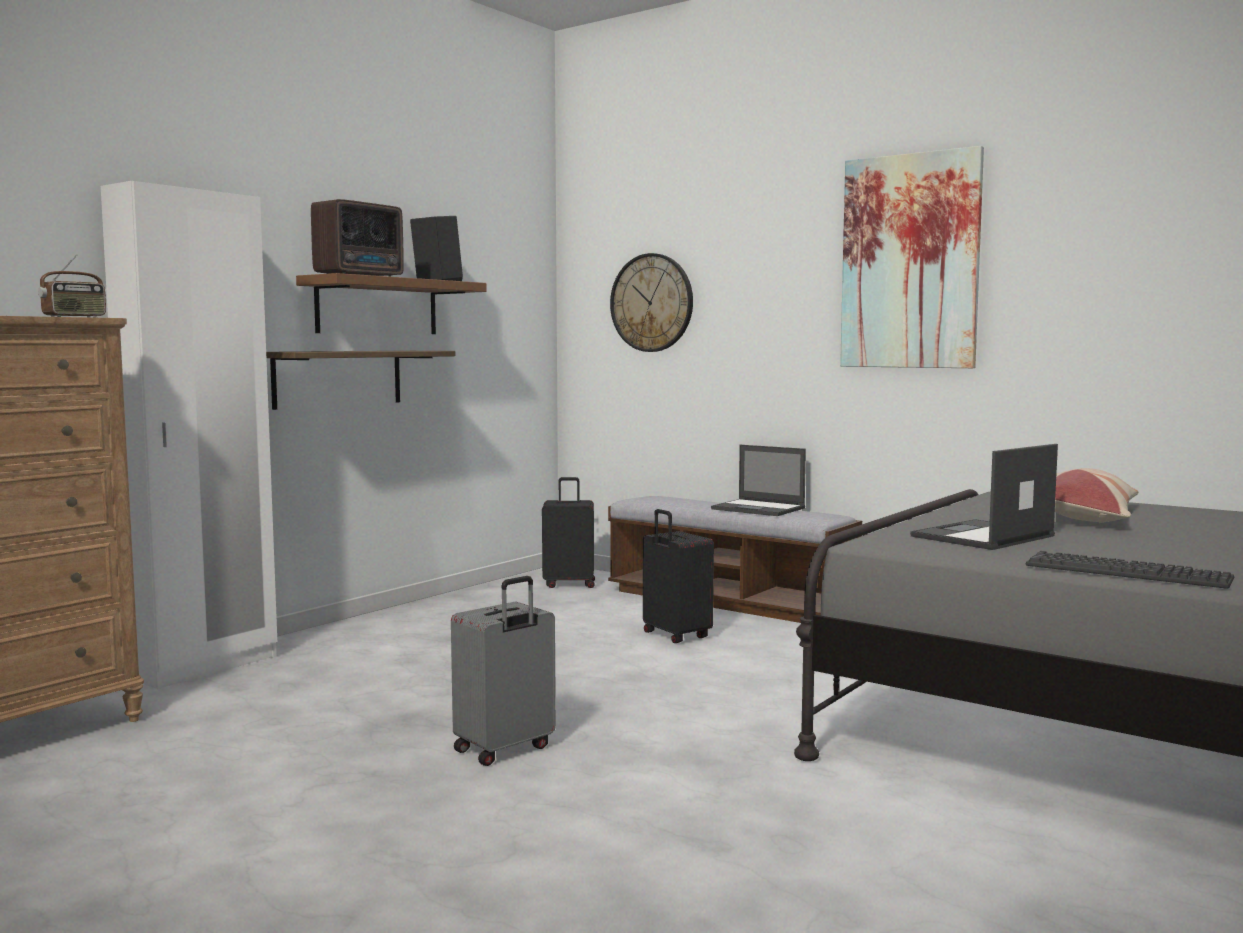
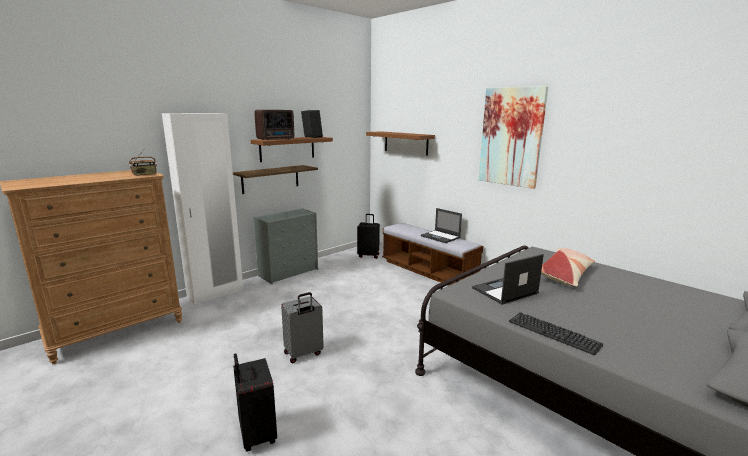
camera: 10 degrees right, 10 degrees up
(382, 621) = (289, 272): none -> grey dresser
(652, 303) = (406, 143): wall clock -> brown shelf
(675, 636) = (397, 291): black suitcase -> black suitcase (256, 435)

